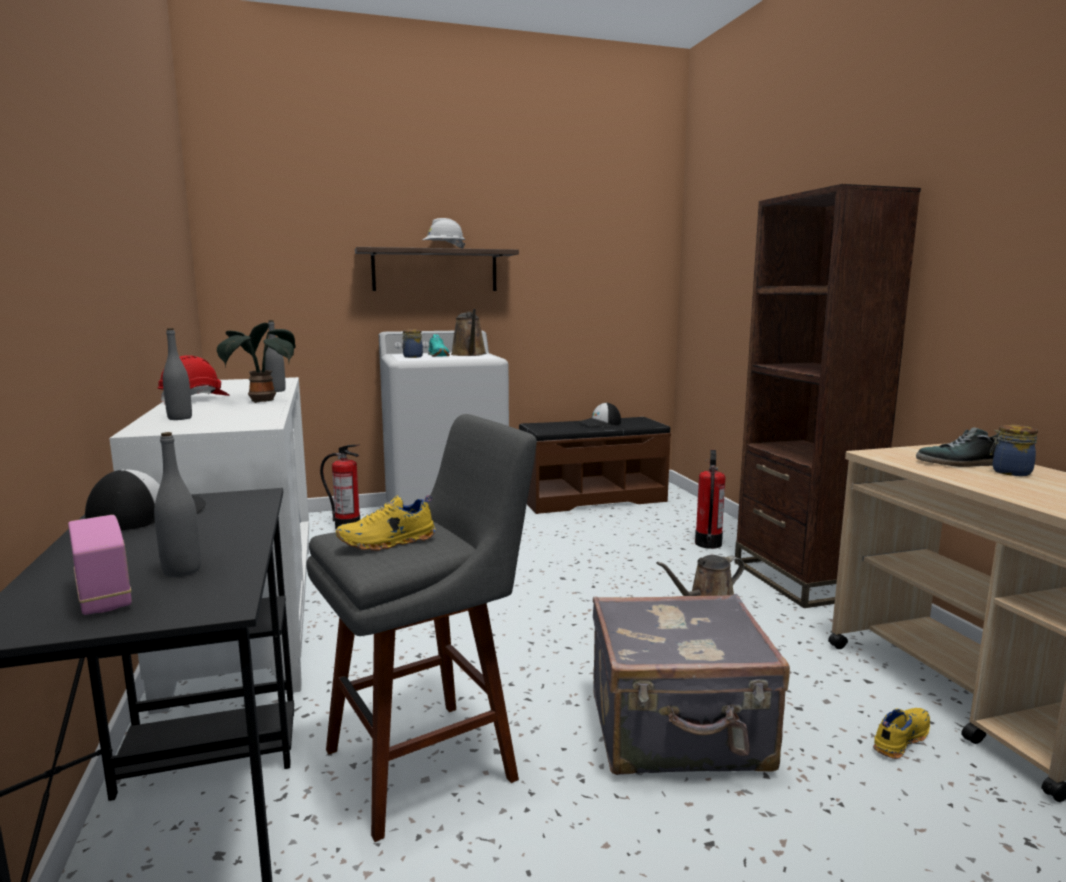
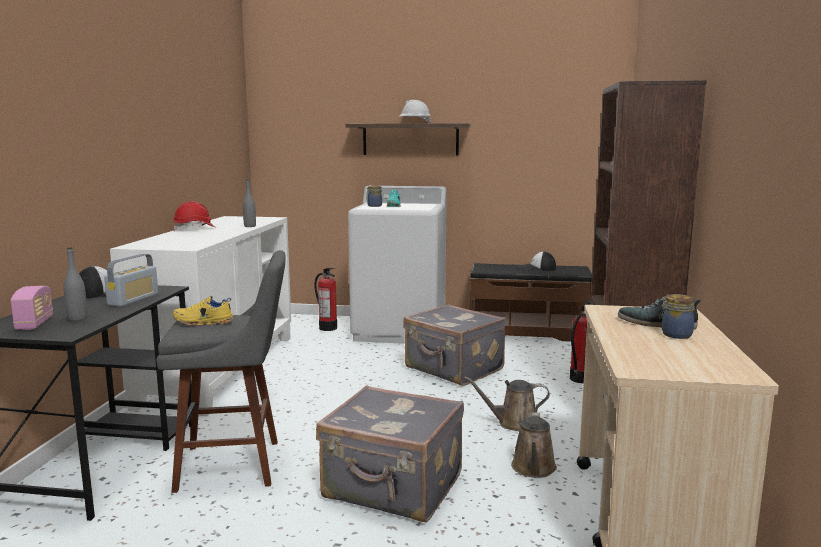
camera: 25 degrees right, 0 degrees up
(180, 418) = (162, 240): grey bottle -> none
(228, 520) = (133, 299): none -> radio
(261, 400) = (226, 232): potted plant -> none
(469, 354) = (419, 206): brown watering can -> brown watering can (533, 469)
(564, 556) = (453, 369): none -> grey suitcase
(899, 739) = (543, 531): yellow shoe -> none

